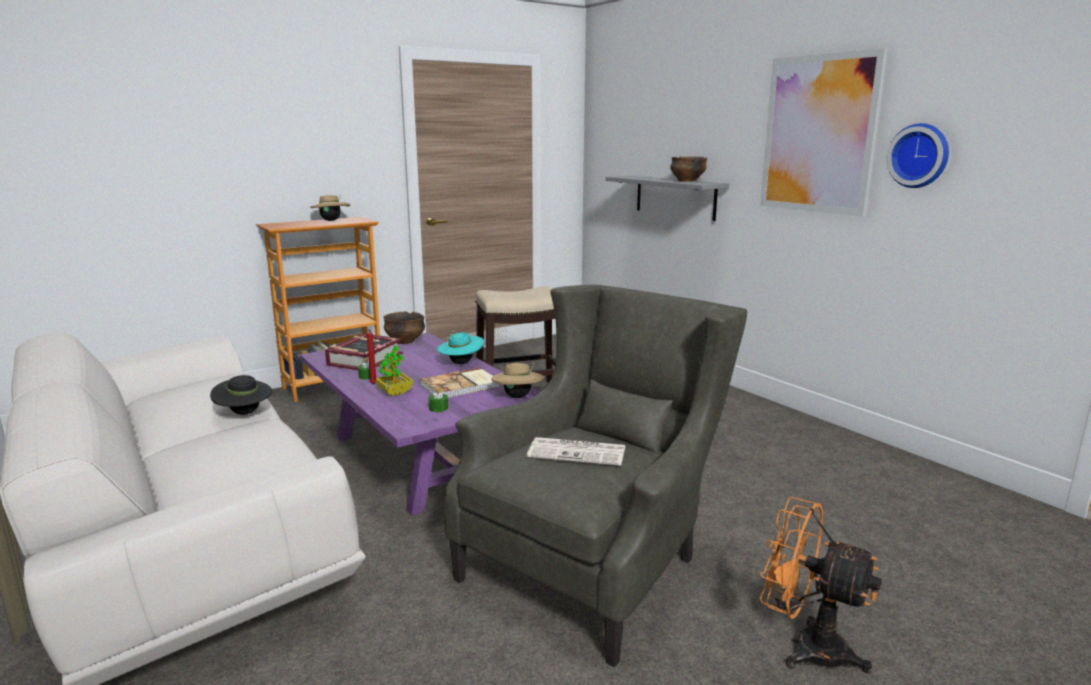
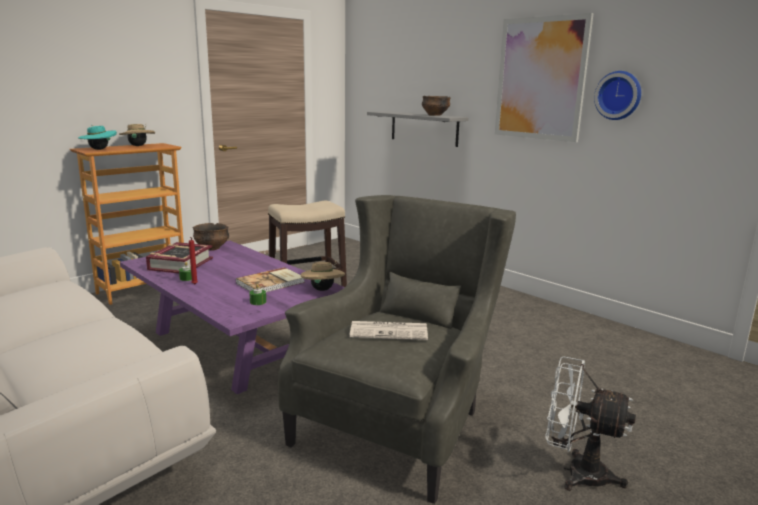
camera: 10 degrees left, 0 degrees up
(244, 413) = (83, 314): black hat -> none
(395, 393) = (216, 290): potted plant -> none
(461, 363) = (266, 264): turquoise hat -> turquoise hat (99, 149)
(806, 646) = (576, 472): orange fan -> white fan

